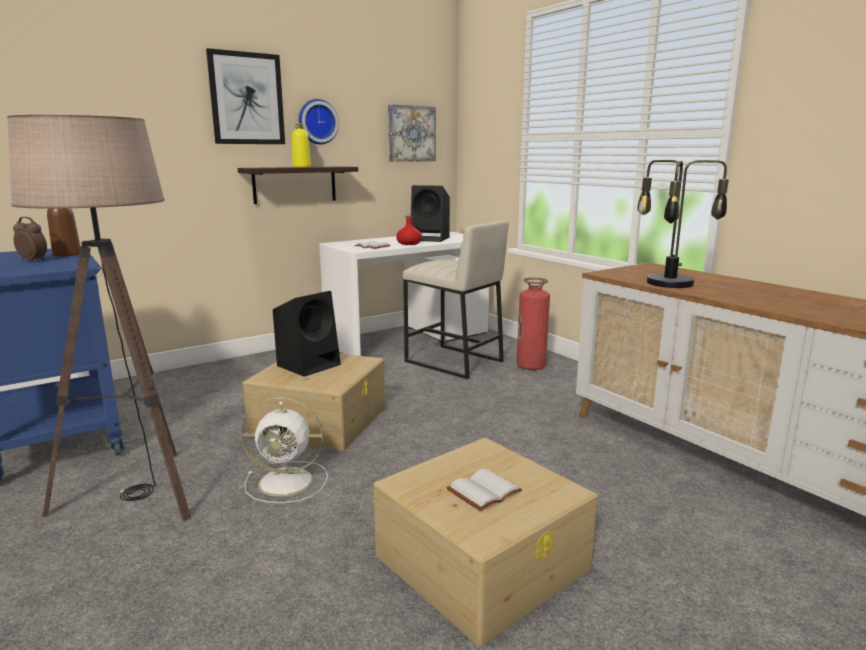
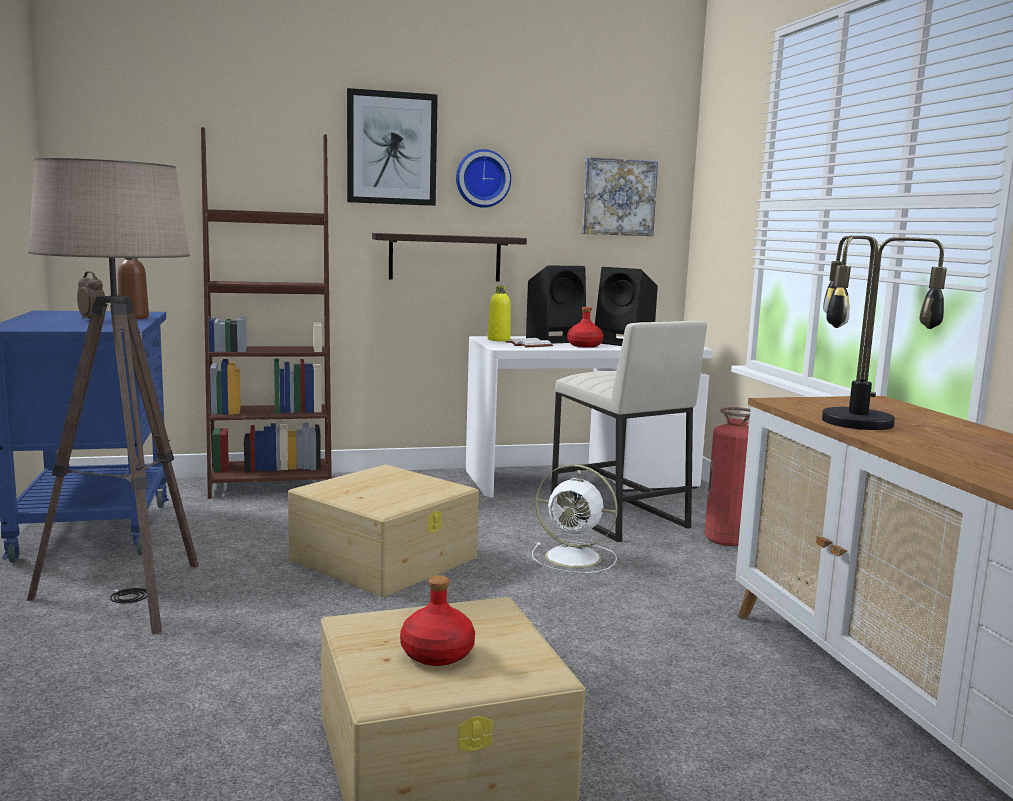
camera: 20 degrees right, 5 degrees down
(183, 377) = (271, 485): none -> brown bookcase
(288, 482) = (292, 618): white fan -> white fan (575, 558)
(301, 167) = (451, 235): yellow bottle -> yellow bottle (498, 340)
(309, 364) = (380, 483): black speaker -> black speaker (557, 339)
(484, 492) = (436, 654): white book -> red bottle

